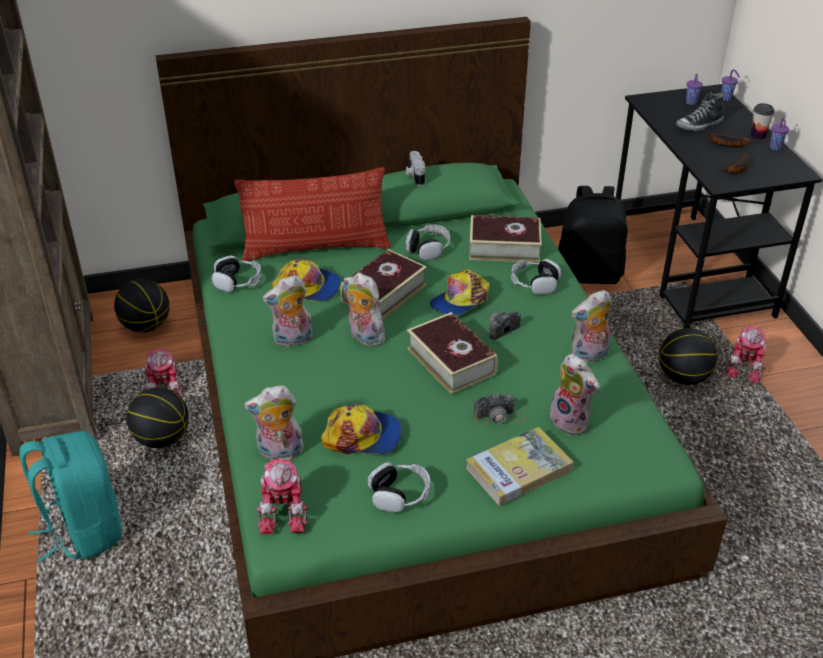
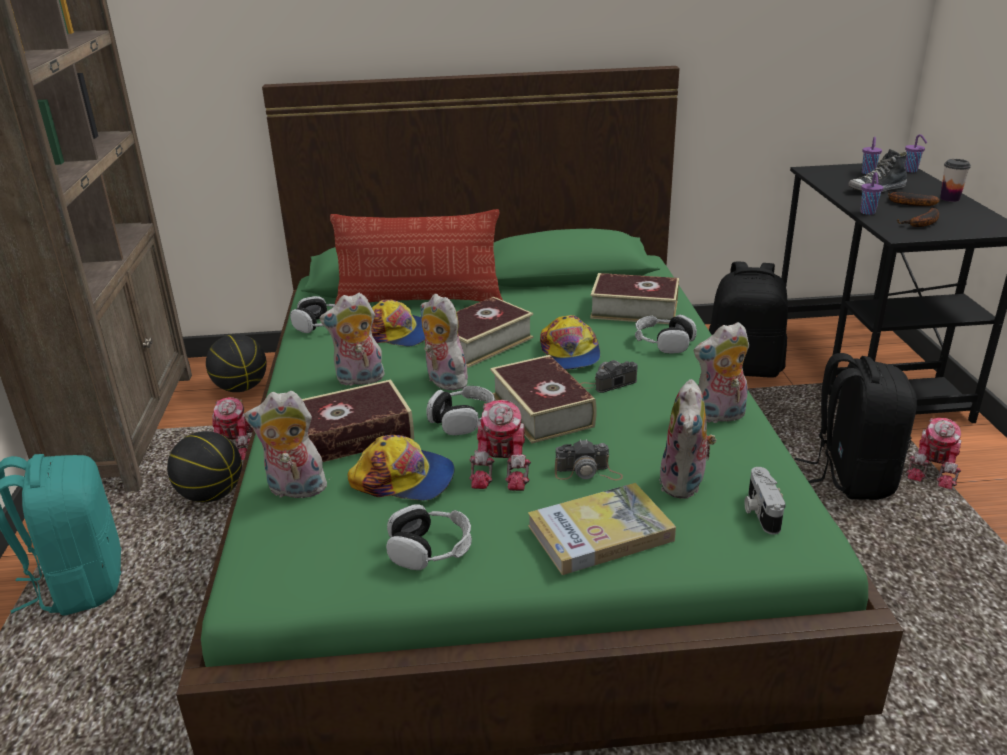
camera: 10 degrees right, 10 degrees down
(285, 509) = (273, 553): toy robot -> toy robot (504, 468)
(309, 397) = (354, 435): none -> book
(415, 175) = (541, 234): camera -> camera (760, 511)
(428, 248) = (545, 307): headphones -> headphones (462, 419)
(460, 300) = (570, 354): cap -> cap turned 60 degrees counterclockwise
(572, 421) = (685, 484): plush toy -> plush toy turned 45 degrees clockwise
(682, 377) = (851, 476): basketball -> black backpack
(775, 148) = (972, 208): purple cup -> purple cup (868, 213)

